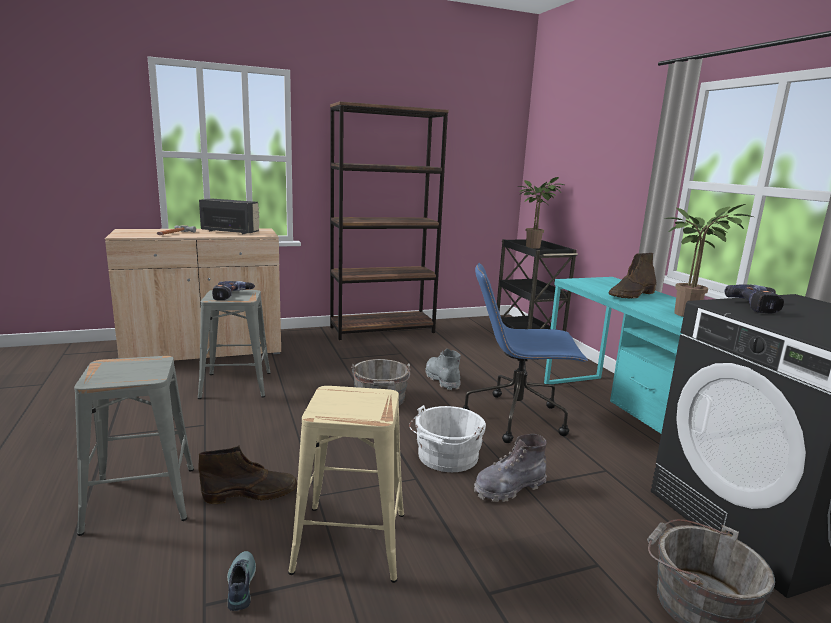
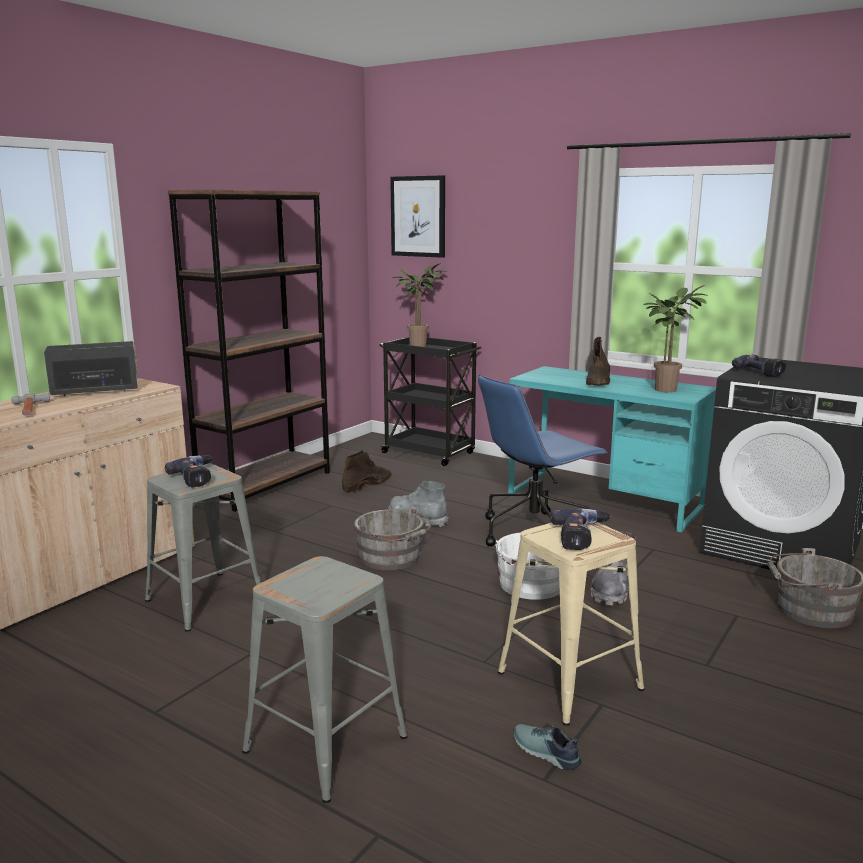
camera: 35 degrees left, 0 degrees up
(251, 493) = (425, 687): brown boot -> brown boot (367, 484)
(353, 406) = (582, 537): none -> power drill
(555, 137) = (418, 216): none -> picture

